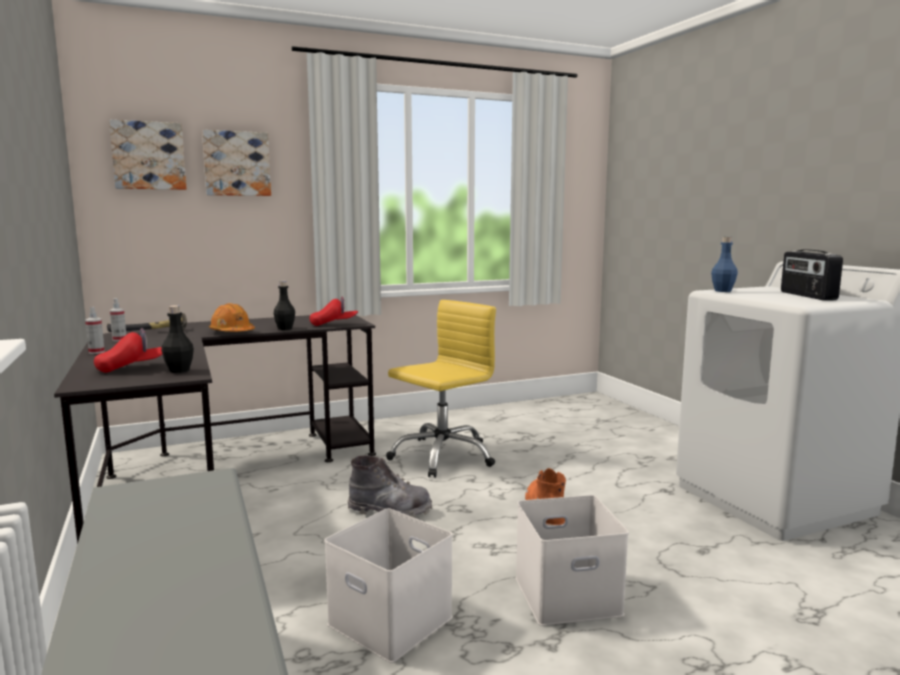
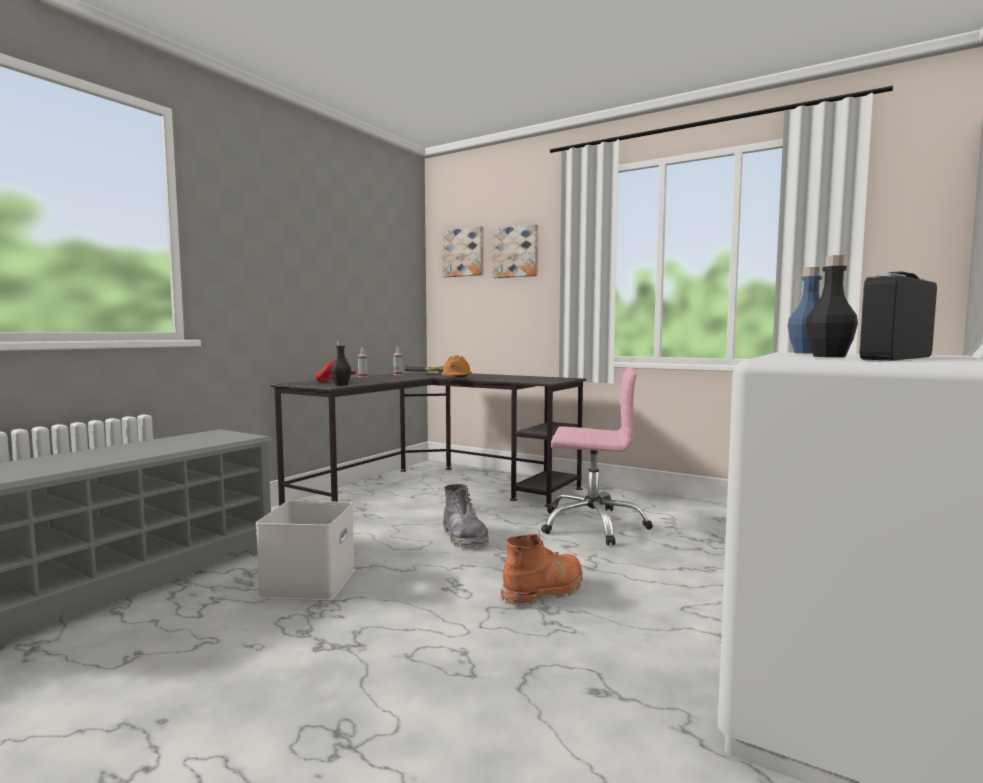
camera: 55 degrees right, 5 degrees down
(285, 328) = (491, 379): black bottle -> black bottle (829, 356)
(334, 324) = (530, 381): red cap -> none
(442, 456) = (593, 525): yellow office chair -> pink office chair
(566, 596) = (405, 635): white storage box -> none

